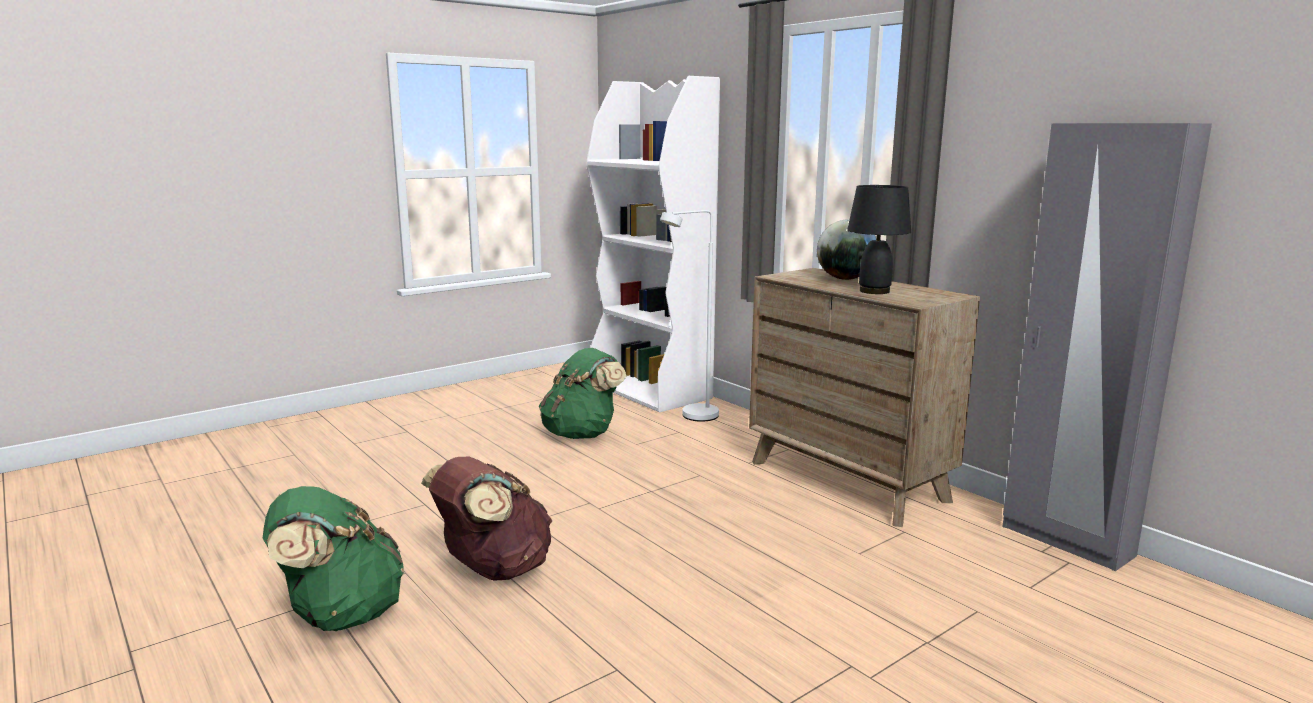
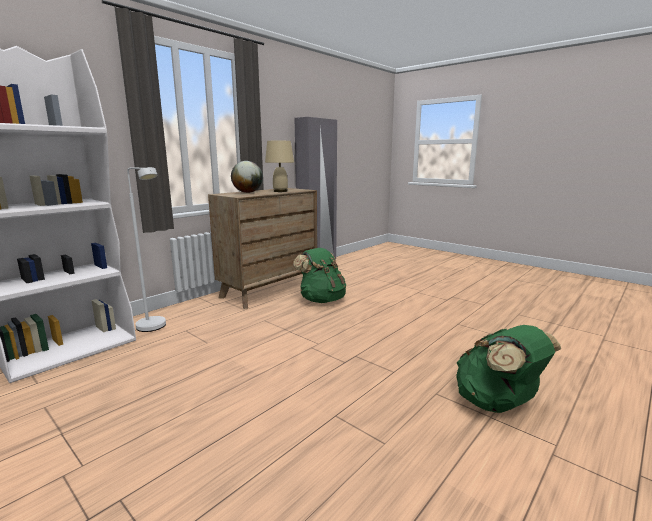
camera: 100 degrees left, 0 degrees up
(493, 569) = (409, 363): brown backpack -> none
(582, 434) = (177, 367): green backpack -> green backpack (321, 300)
(874, 291) = (280, 191): black table lamp -> beige table lamp

